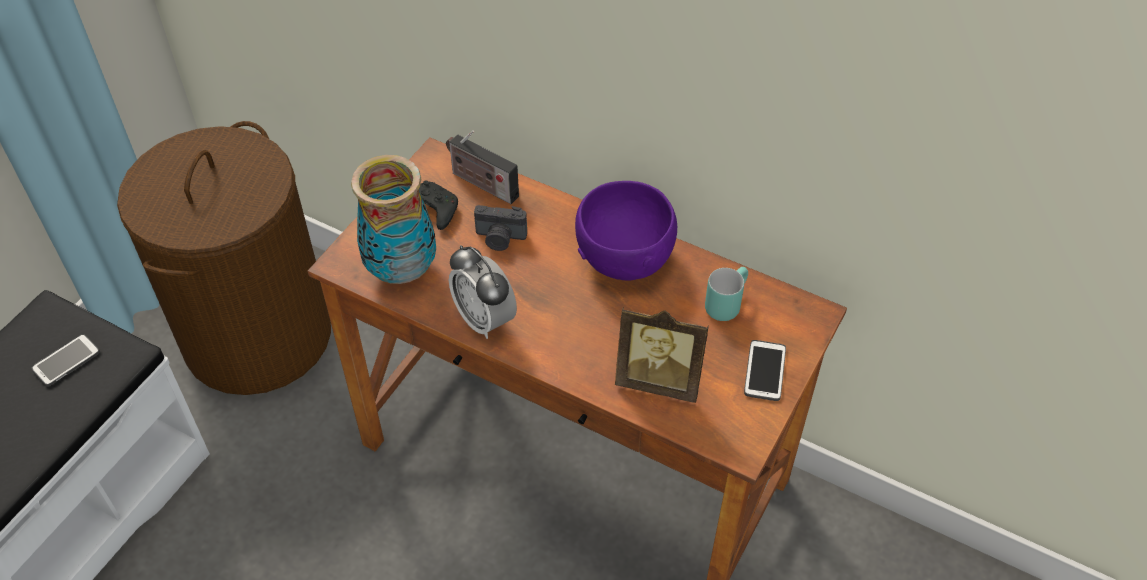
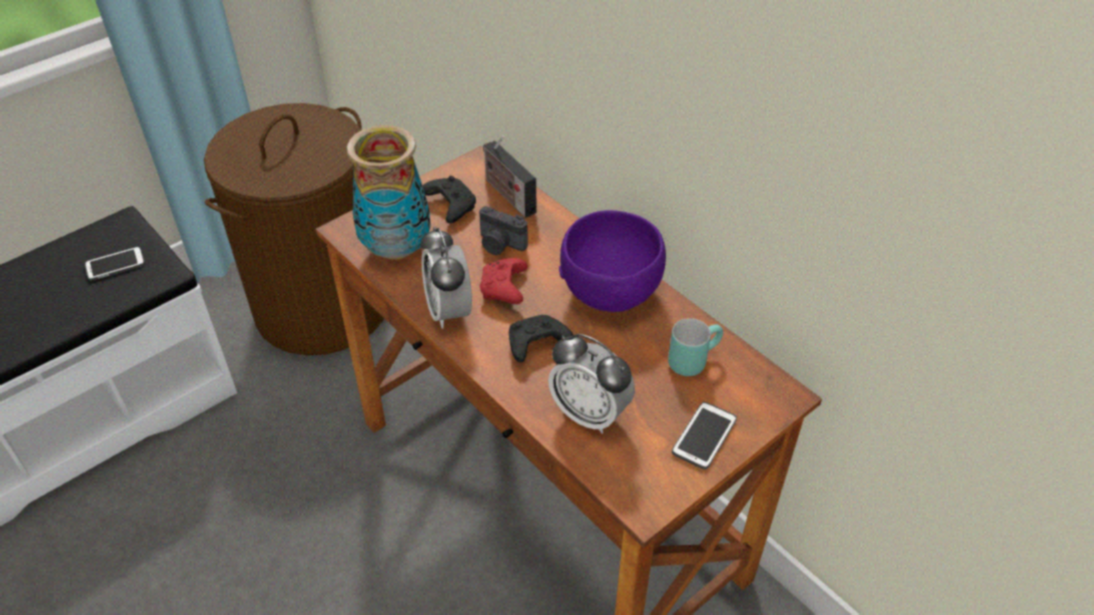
camera: 20 degrees right, 5 degrees down
(526, 283) = (504, 289): none -> red game controller
(582, 330) = (536, 345): none -> black game controller
(659, 380) = (590, 414): picture frame -> alarm clock

